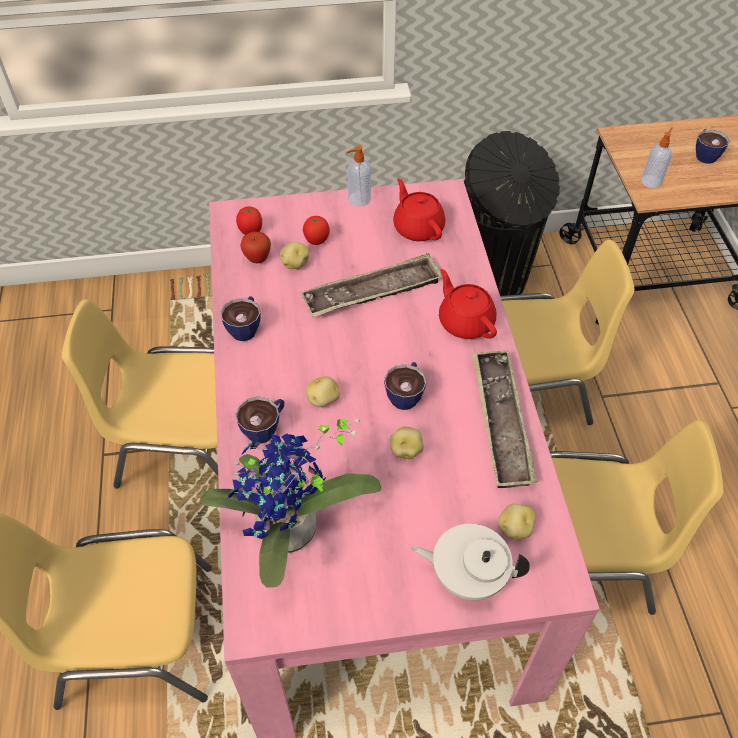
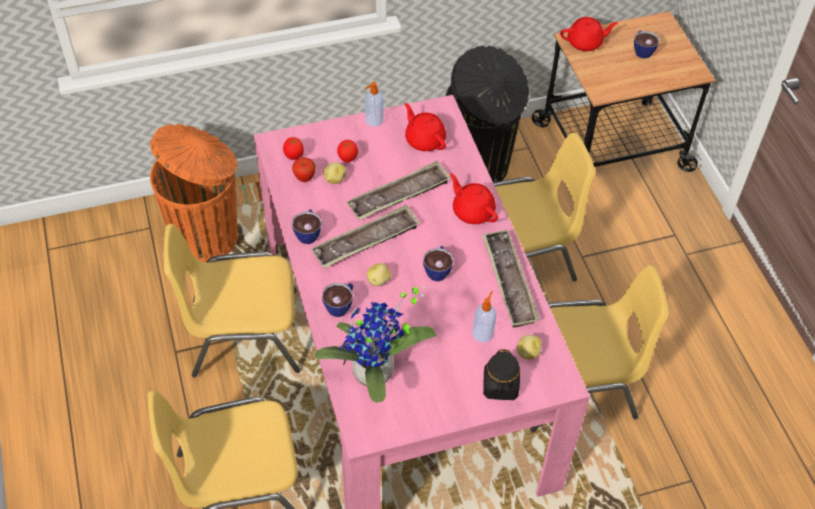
camera: 10 degrees left, 0 degrees up
(172, 326) = (207, 237): none -> orange trash can
(318, 346) = (366, 241): none -> tray
(406, 450) = (445, 309): potato -> none
(467, 575) = (500, 386): white teapot -> black jar
(635, 140) = (585, 43): none -> red teapot
(651, 181) = (601, 78): soap dispenser -> soap dispenser (483, 333)

